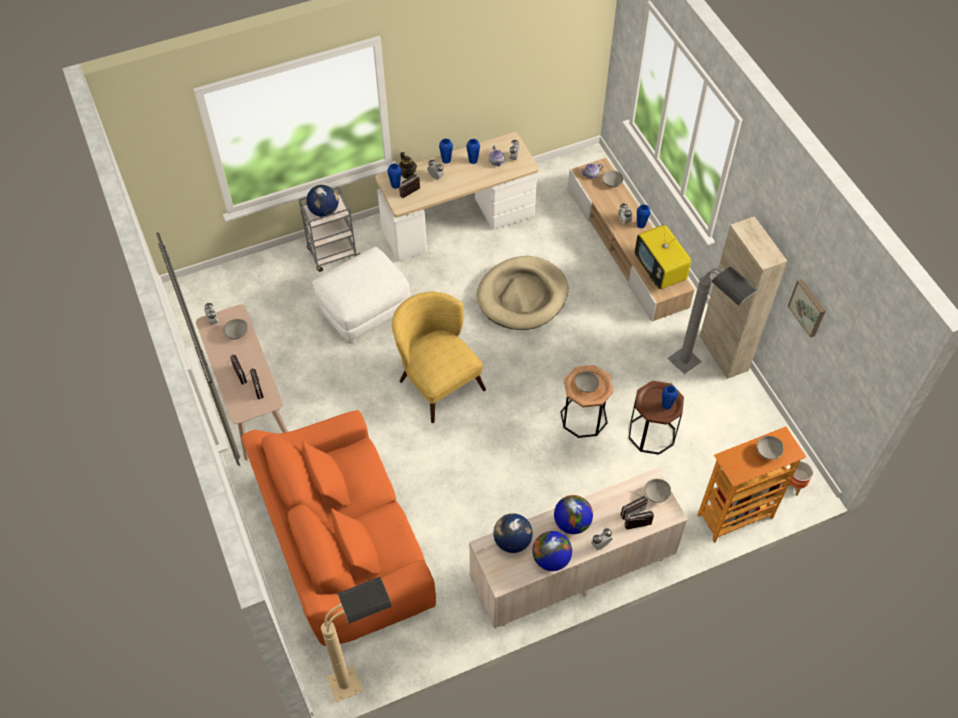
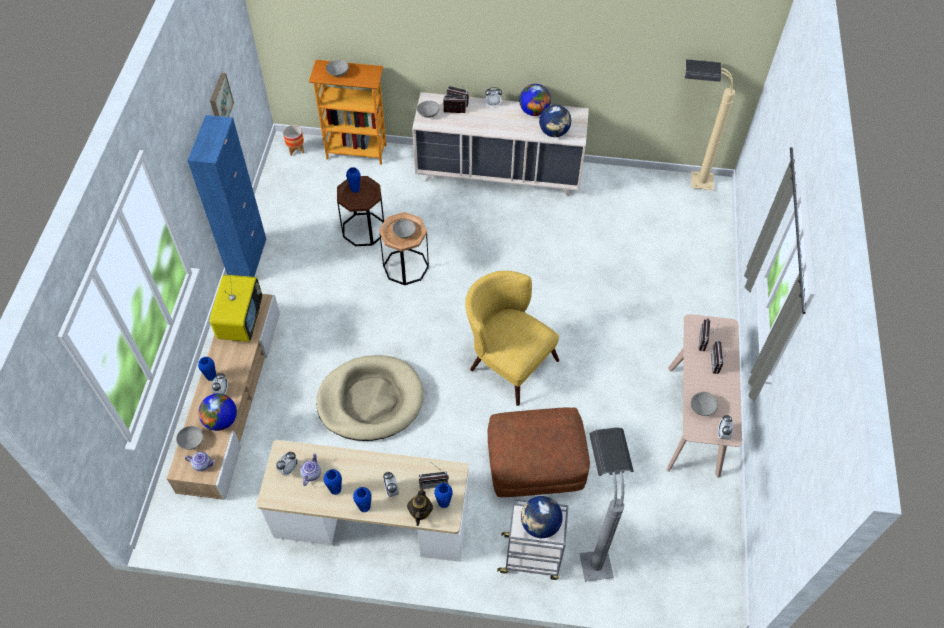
camera: 150 degrees left, 0 degrees up
(345, 545) = (660, 265): orange sofa -> none
(364, 310) = (534, 467): white ottoman -> brown ottoman
(437, 379) = (506, 360): yellow armchair -> yellow armchair turned 135 degrees clockwise
(572, 523) = (502, 124): globe -> globe (221, 420)
(696, 372) = (284, 255): grey floor lamp -> grey floor lamp (591, 546)
(723, 353) = (248, 259): beige cabinet -> blue cabinet

